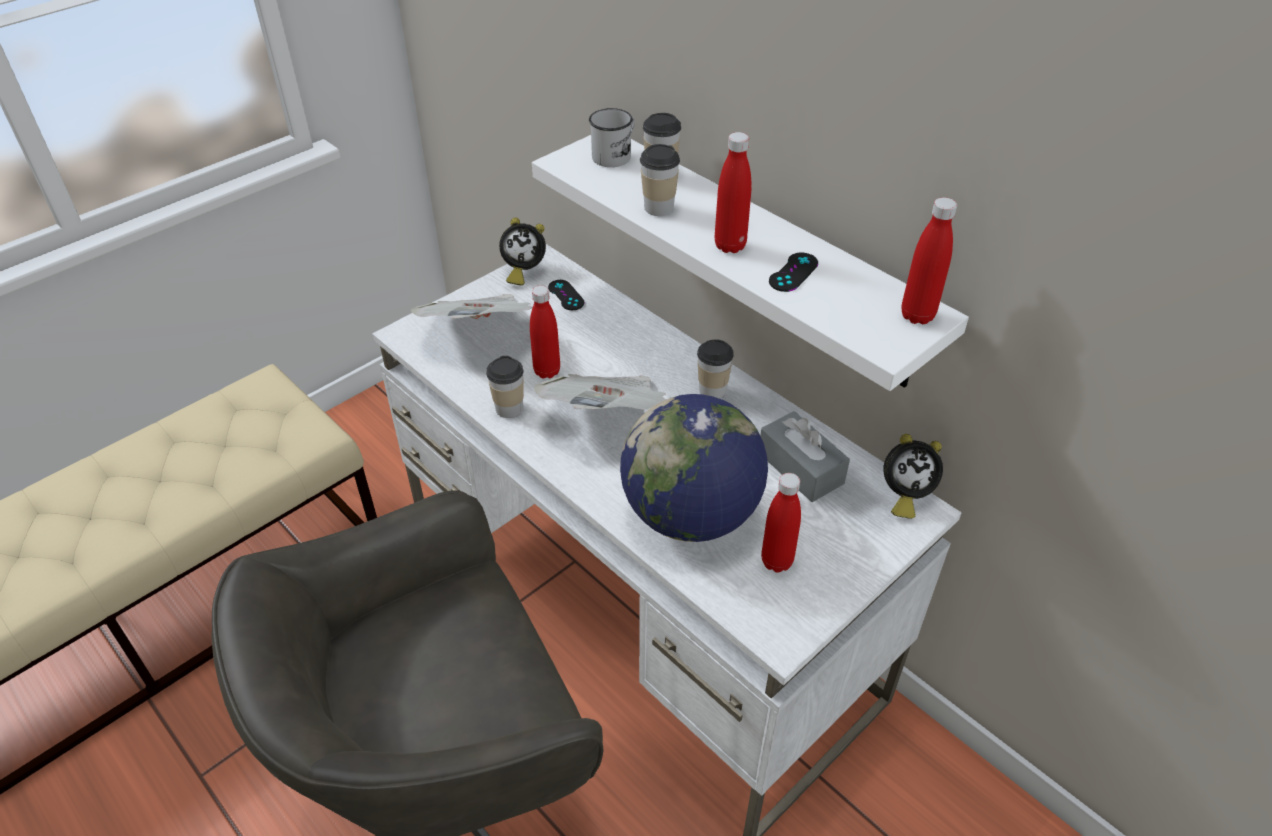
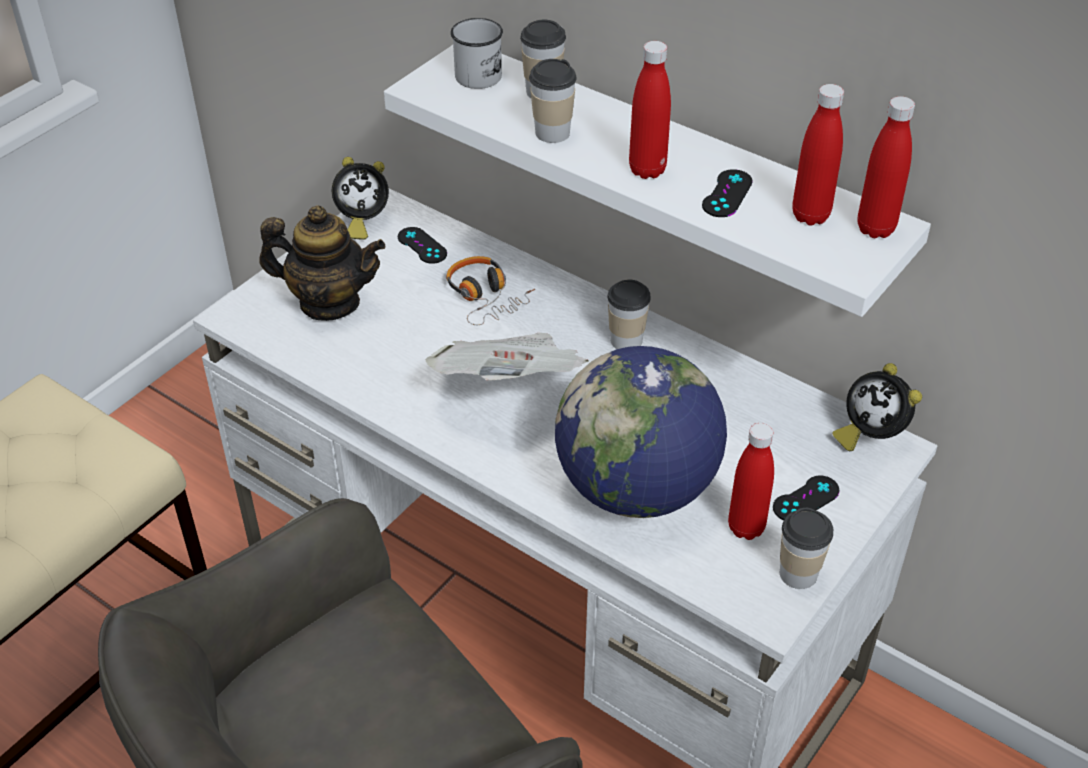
camera: 10 degrees left, 0 degrees up
(481, 332) = (329, 302): newspaper -> teapot
(509, 408) = (389, 391): cup -> cup (798, 574)
(547, 371) = (423, 341): red bottle -> red bottle (810, 216)
(606, 342) = (485, 297): none -> headphones
(800, 468) = (748, 418): grey tissue box -> none
(834, 544) = (806, 499): none -> black game controller
(903, 495) = (870, 434): alarm clock -> alarm clock turned 60 degrees clockwise

